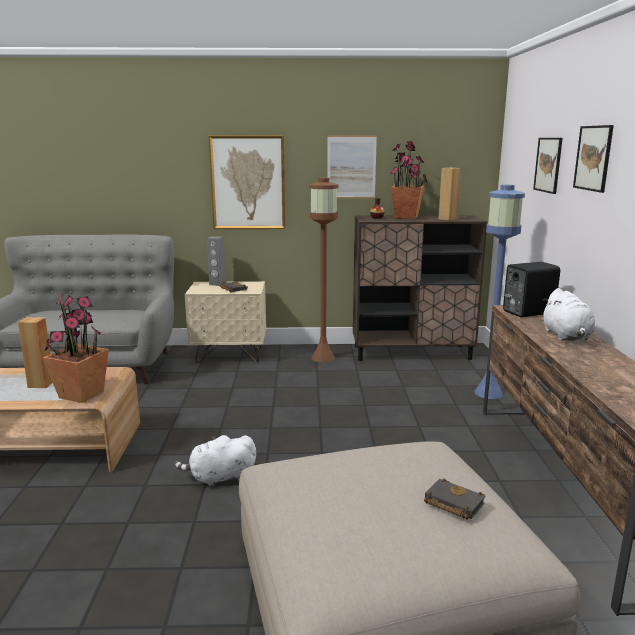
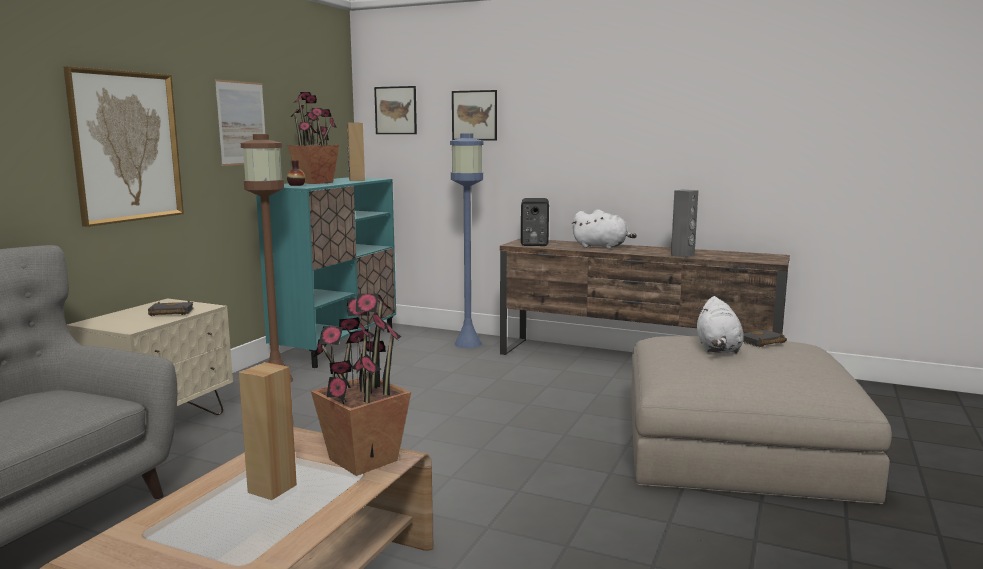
camera: 65 degrees left, 5 degrees down
(217, 284) = (120, 316): grey speaker -> grey speaker (683, 255)
(220, 478) = (512, 480): white plush toy -> white plush toy (718, 349)
(412, 353) = (337, 345): brown cabinet -> turquoise cabinet
(593, 158) = (556, 105): picture -> picture (396, 110)

